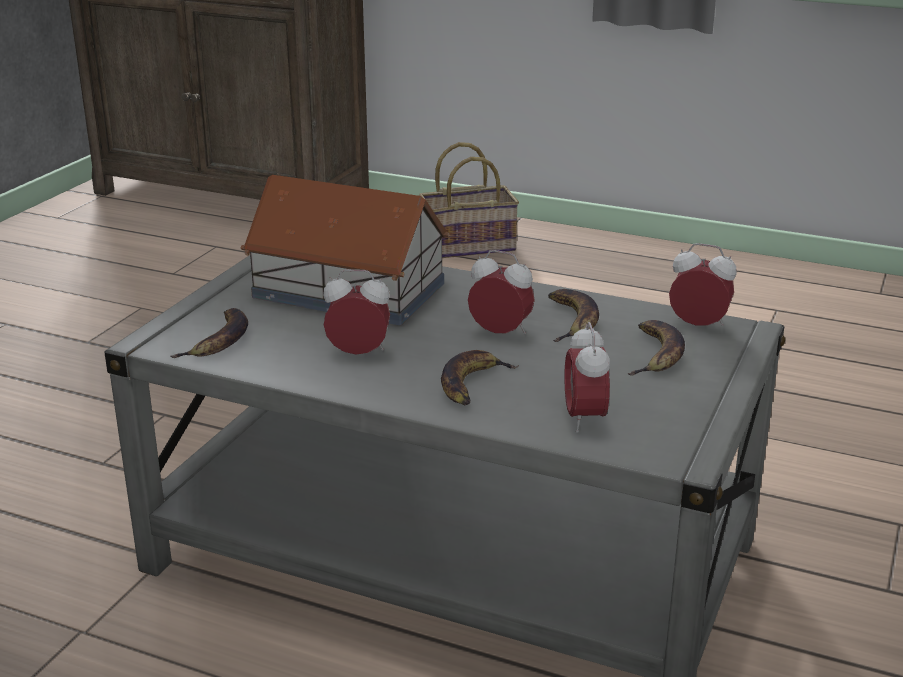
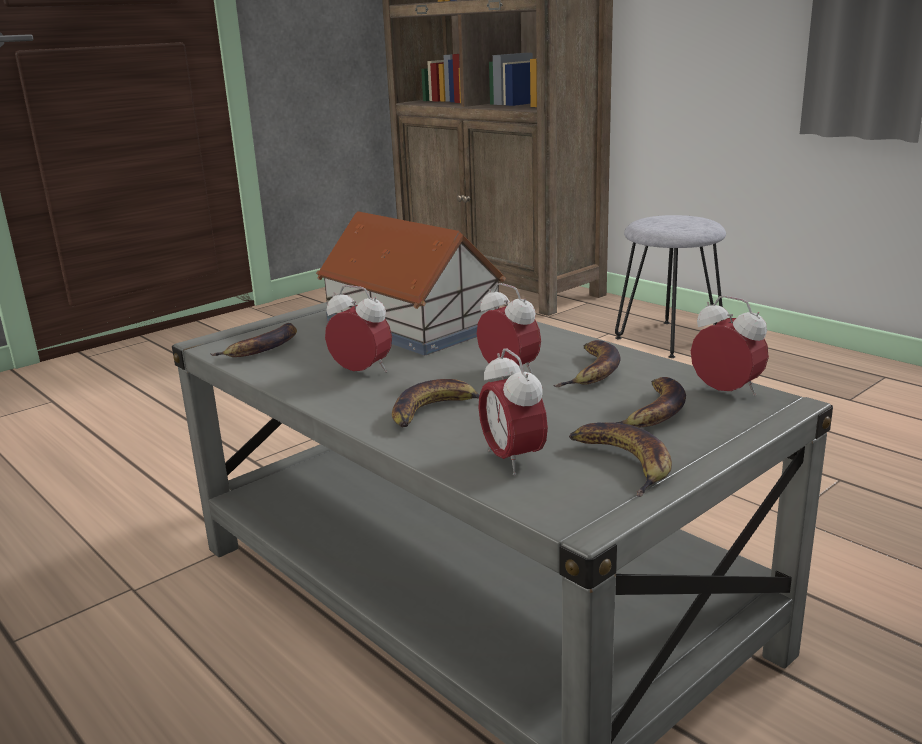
camera: 25 degrees right, 5 degrees down
(470, 245) = (669, 339): basket -> grey stool
(584, 419) = (512, 460): alarm clock -> alarm clock turned 45 degrees counterclockwise
(672, 405) = (621, 462): none -> banana

